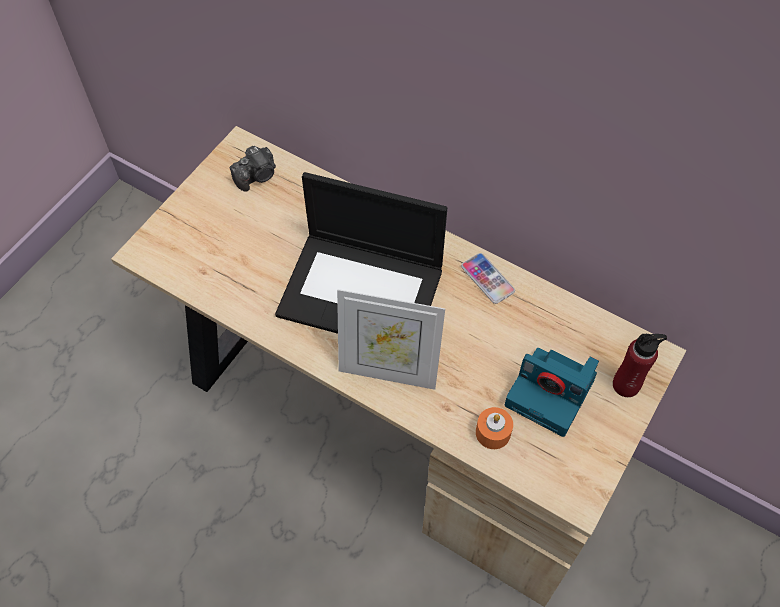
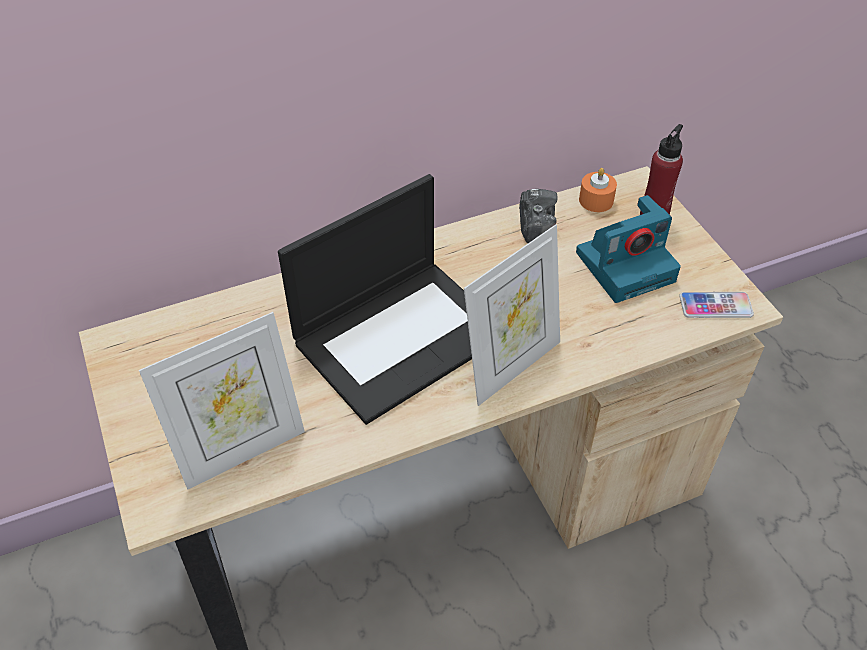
camera: 55 degrees left, 10 degrees down
(210, 265) = (241, 450): none -> picture frame
(257, 176) = (168, 348): camera -> camera (535, 226)
(487, 279) = (471, 242): phone -> phone (715, 306)
(493, 432) = (637, 326): orange candle -> orange candle (596, 200)

